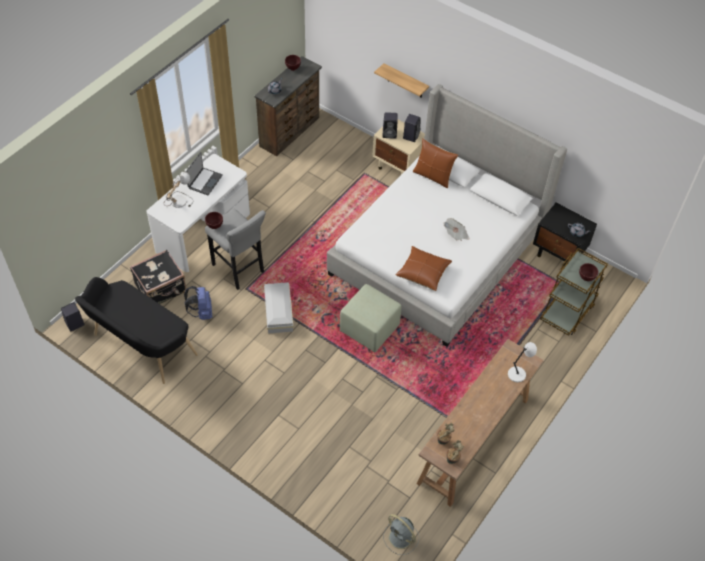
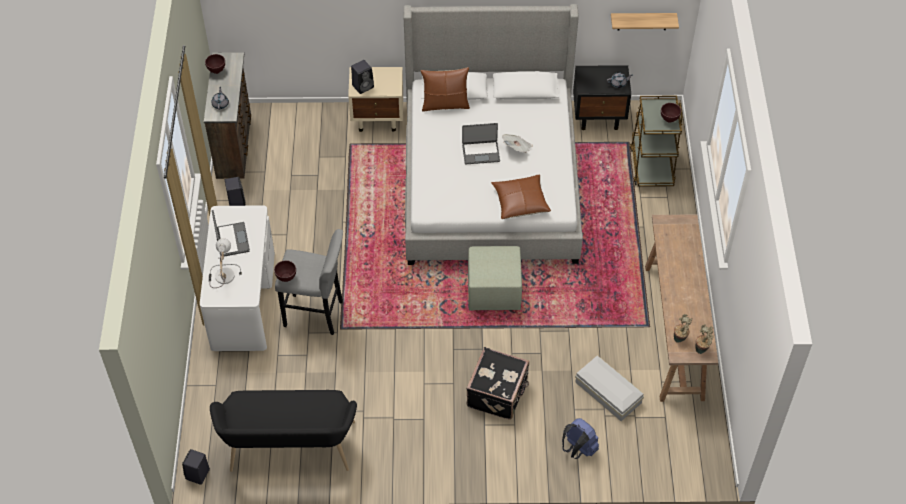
camera: 35 degrees left, 0 degrees up
(161, 288) = (254, 382): black suitcase -> black suitcase (498, 393)
(201, 312) = (319, 379): blue backpack -> blue backpack (578, 449)
(278, 312) = (393, 331): white storage box -> white storage box (608, 393)
(401, 538) = (689, 456): grey fan -> none
(405, 81) = (358, 21): shelf -> shelf (642, 21)
(411, 136) = (385, 76): black speaker -> black speaker (236, 201)
(427, 222) = (481, 152): none -> laptop
(517, 374) = (687, 240): white table lamp -> none

